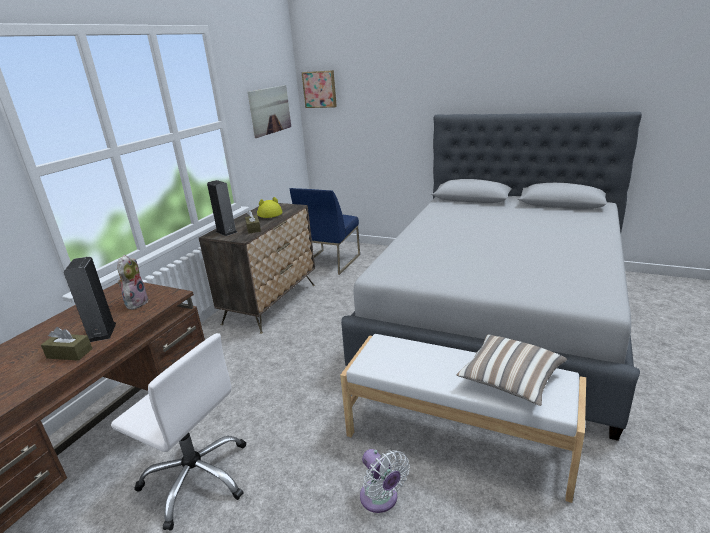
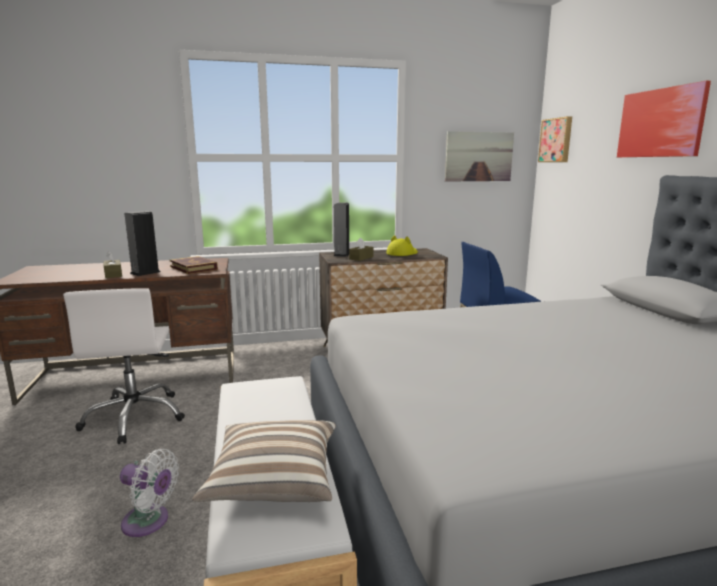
camera: 50 degrees right, 10 degrees down
(136, 303) = (193, 268): plush toy -> book
(381, 499) = (149, 522): white fan -> white fan turned 90 degrees counterclockwise
(417, 78) = (660, 123): none -> picture

